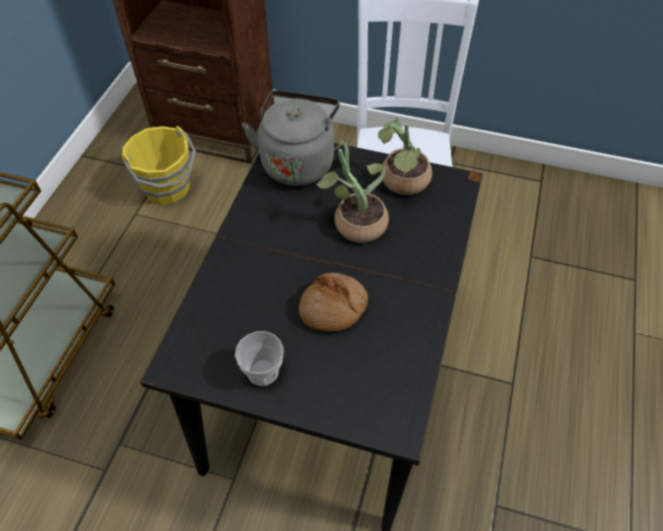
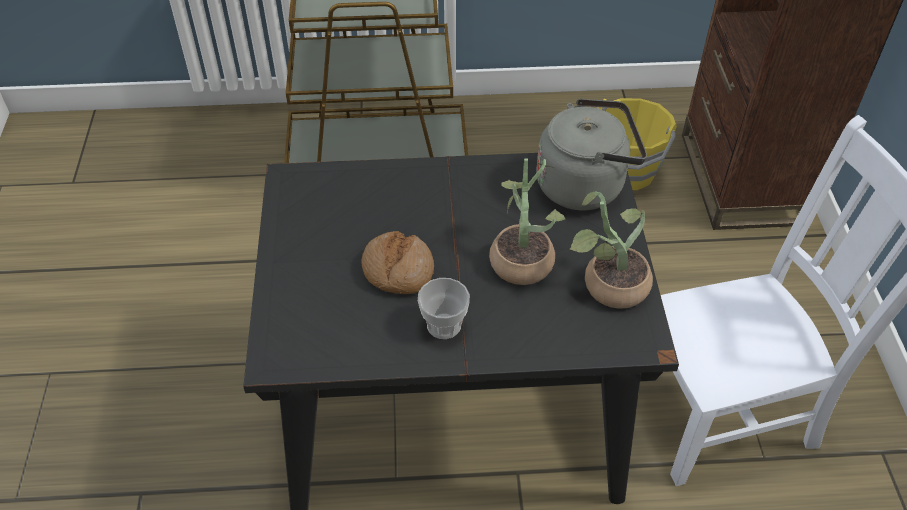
camera: 70 degrees right, 5 degrees down
(263, 371) = (303, 239): cup -> cup (444, 325)

